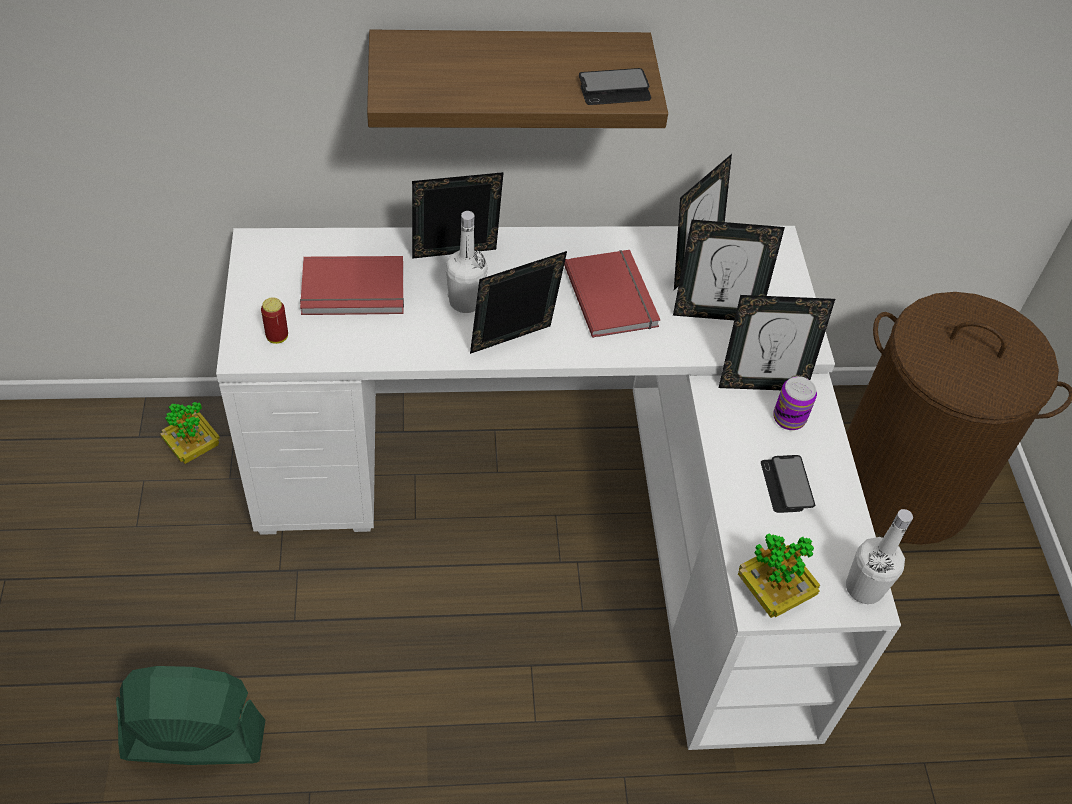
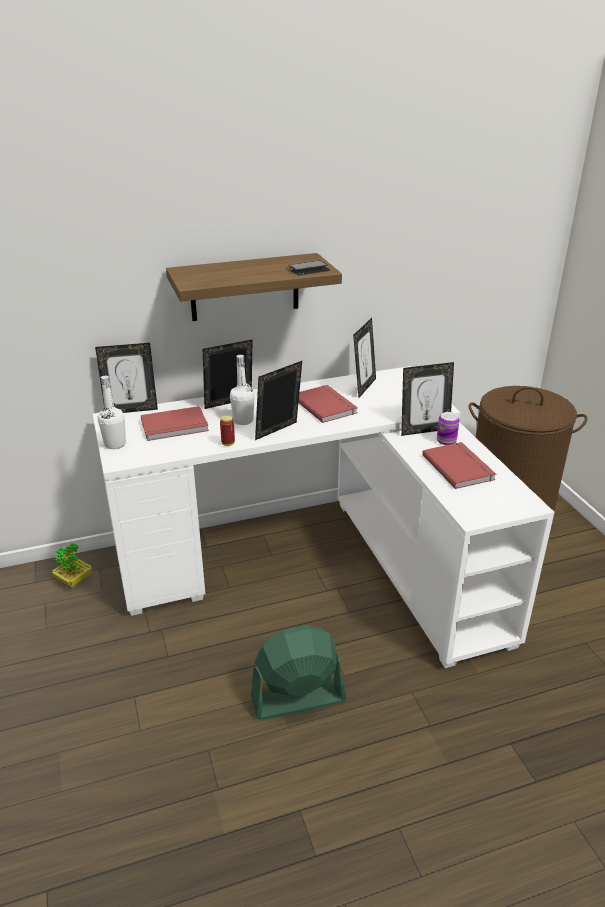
camera: 10 degrees left, 20 degrees down
(193, 739) = (118, 738): green fan -> green fan (298, 698)
(277, 337) = (136, 452): can -> can (228, 443)
(715, 313) = (386, 403): picture frame -> picture frame (131, 410)
(773, 592) = (476, 511): potted plant -> none
(786, 485) = (459, 467): phone -> red book
(864, 588) = (525, 500): white bottle -> white bottle (115, 444)

